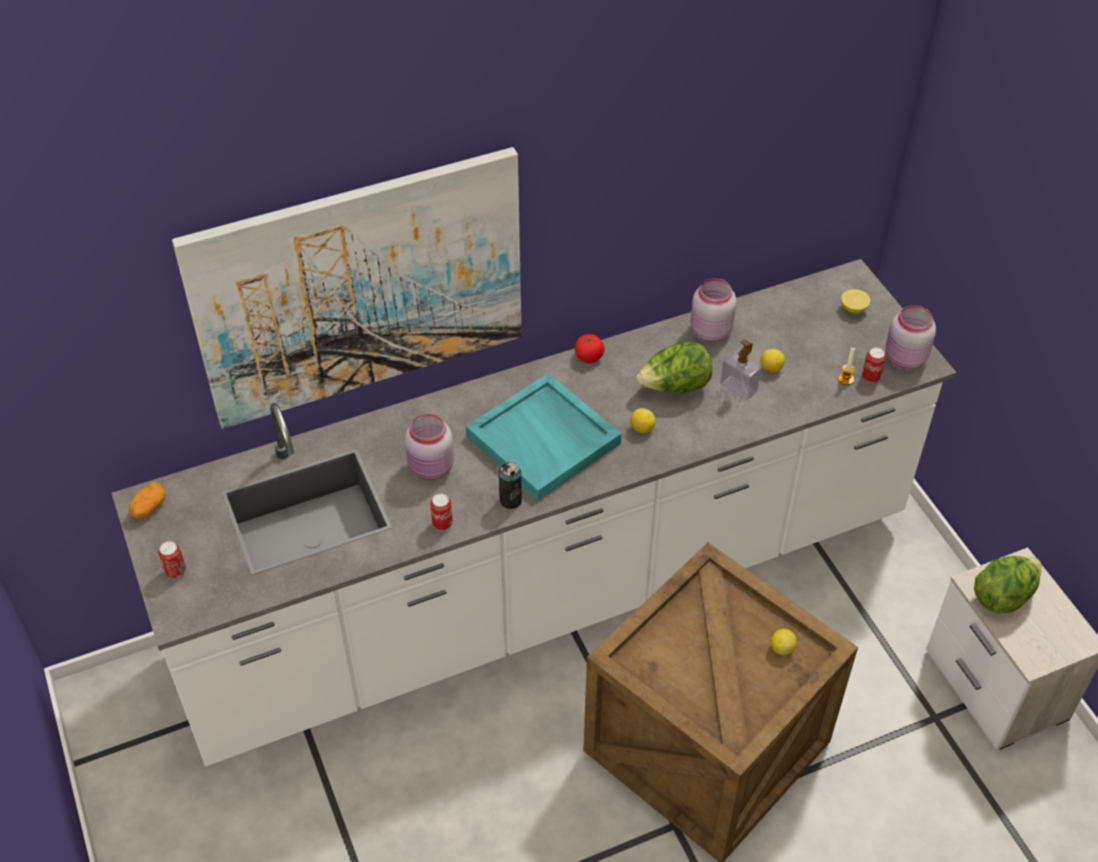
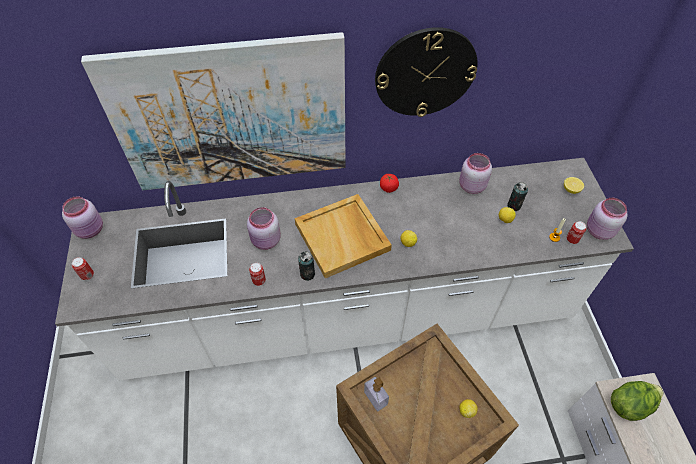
camera: 15 degrees right, 5 degrees up
(149, 507) = (91, 230): potato -> pink jar
(545, 439) = (343, 237): turquoise tray -> beige tray
(623, 179) = (425, 73): none -> wall clock
(674, 387) = (437, 219): lettuce -> none
(738, 388) = (479, 228): soap dispenser -> soap dispenser (375, 398)
(778, 347) = (514, 206): none -> can

